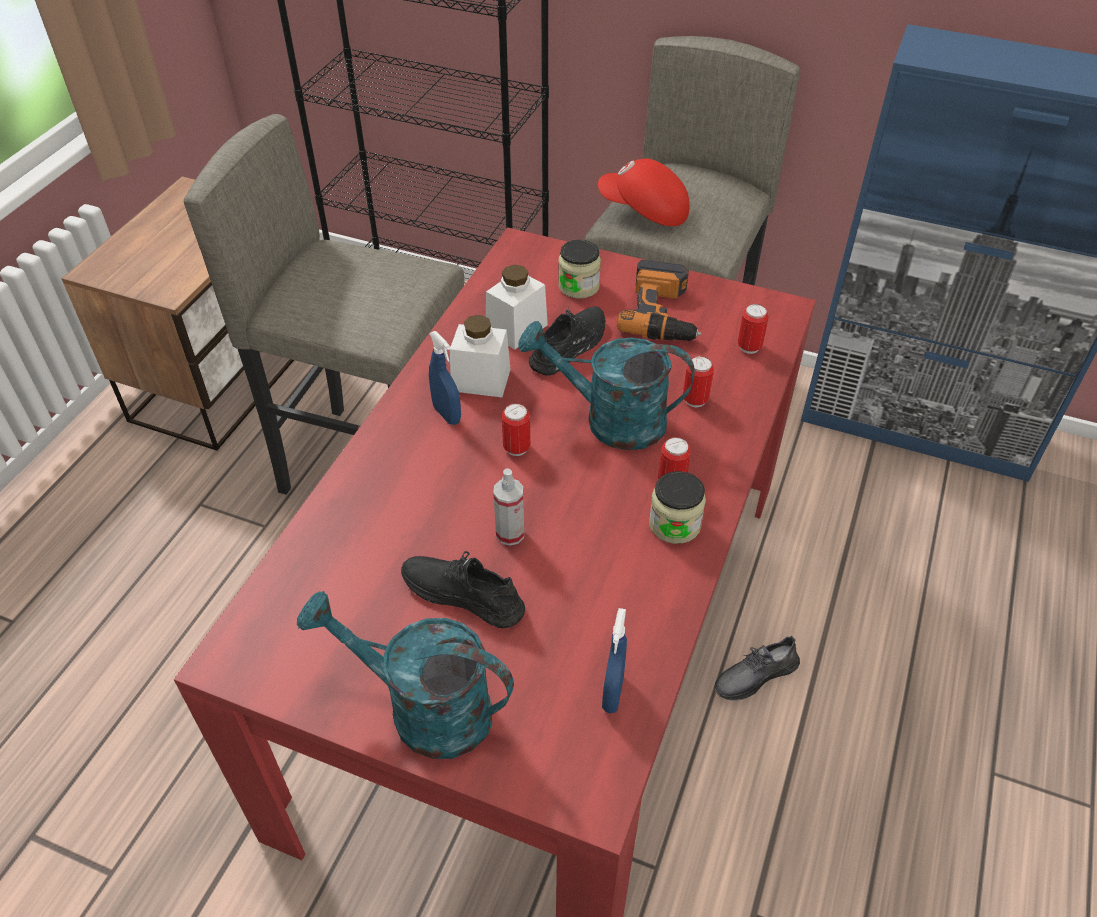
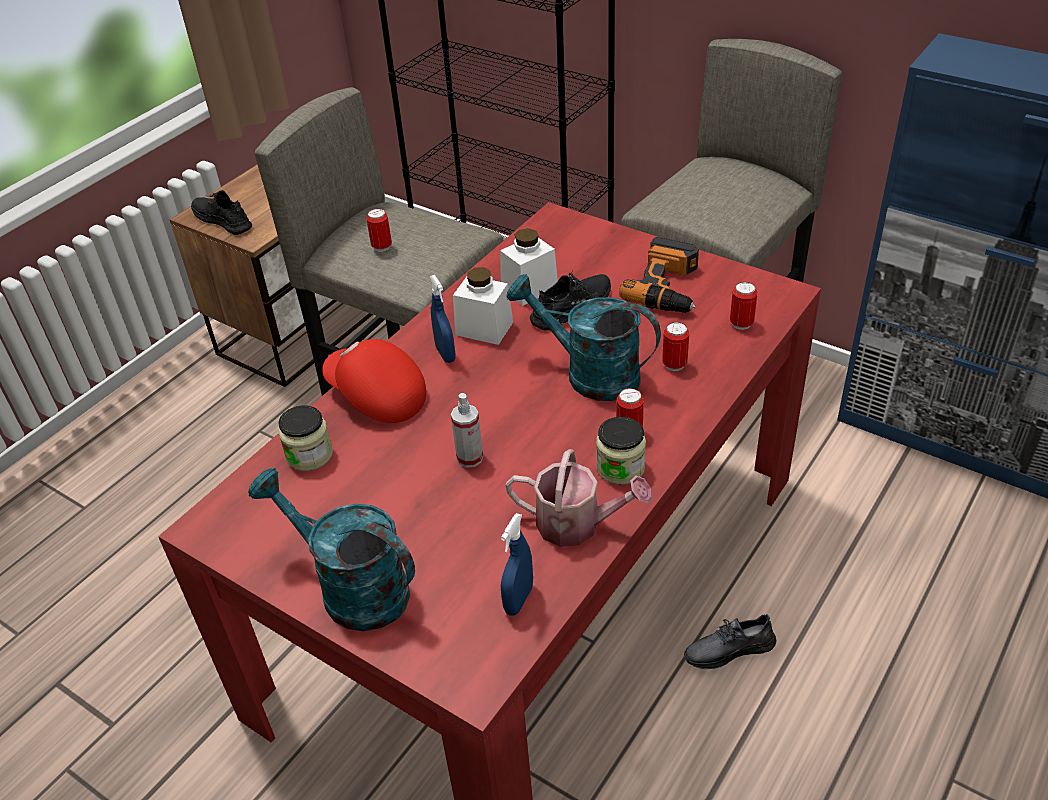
camera: 15 degrees right, 5 degrees down
(463, 595) = (414, 502): black shoe -> black shoe (223, 220)
(516, 448) = (498, 388): can -> can (382, 247)
(578, 286) = (597, 257): jar -> jar (309, 455)
(644, 211) = (680, 197): red cap -> red cap (376, 397)
(649, 595) = (577, 524): none -> watering can

